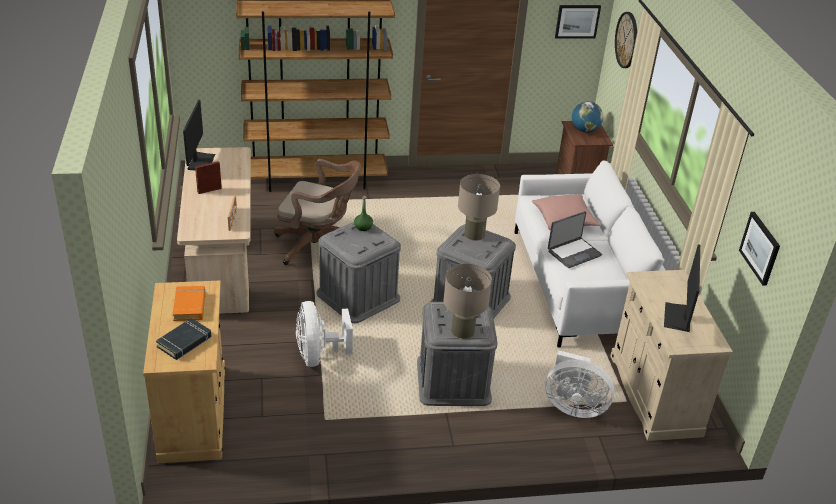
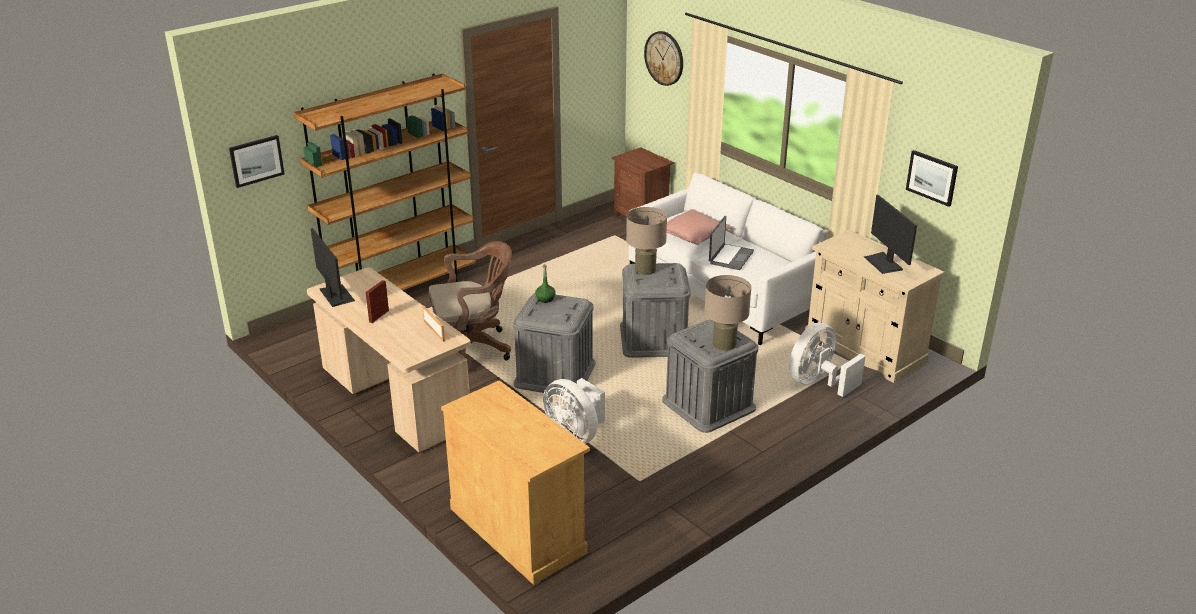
camera: 30 degrees left, 5 degrees down
(184, 342) = (534, 439): black book -> none
(190, 306) = (500, 410): orange book -> none
(573, 406) = (818, 383): white fan -> white fan turned 150 degrees clockwise
(577, 21) = (601, 55): picture -> picture (256, 160)
(584, 130) = (639, 158): globe -> none

